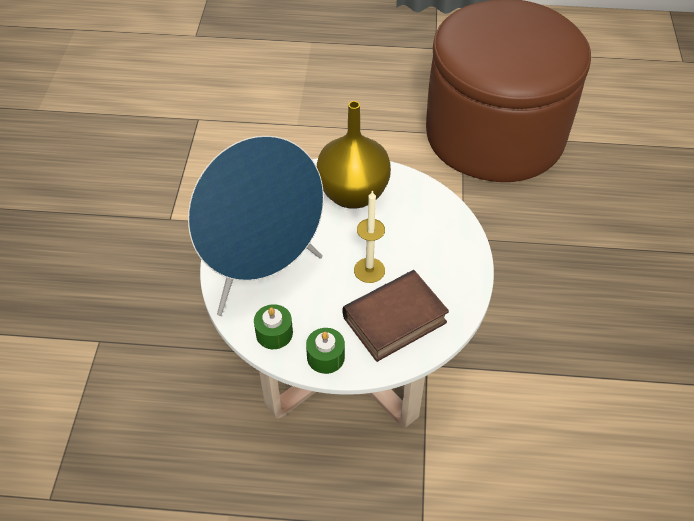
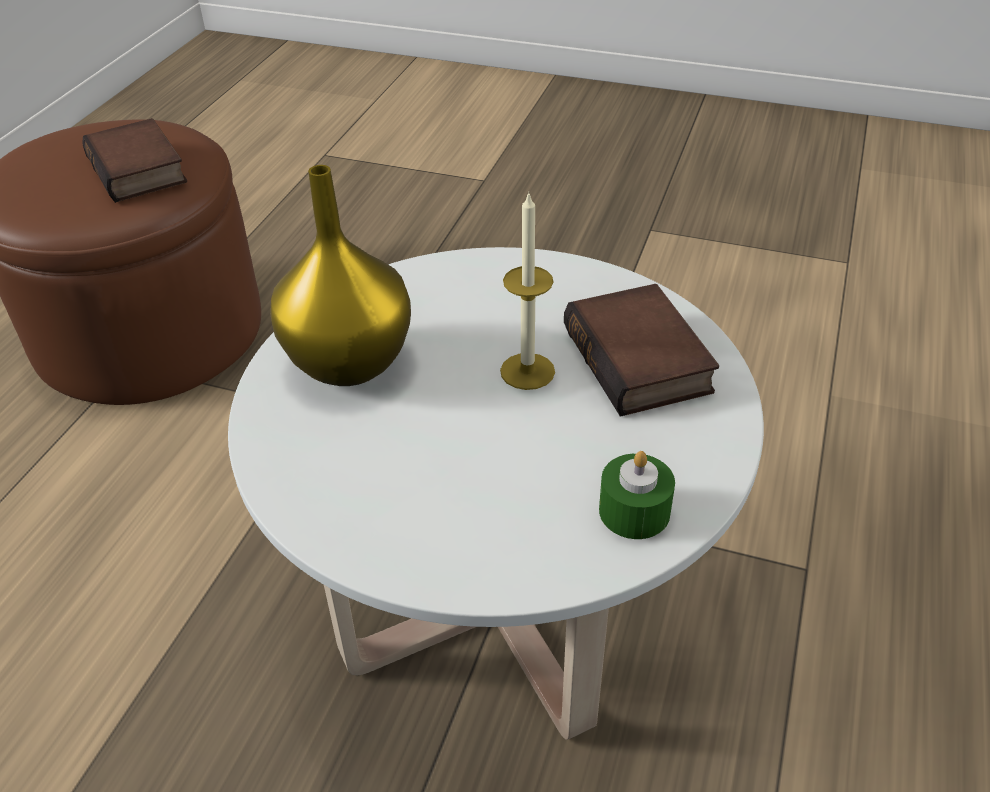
camera: 75 degrees left, 10 degrees down
(264, 276) = (496, 508): blue speaker -> none
(325, 357) = (696, 450): green candle -> none
(517, 56) = (141, 170): none -> book

